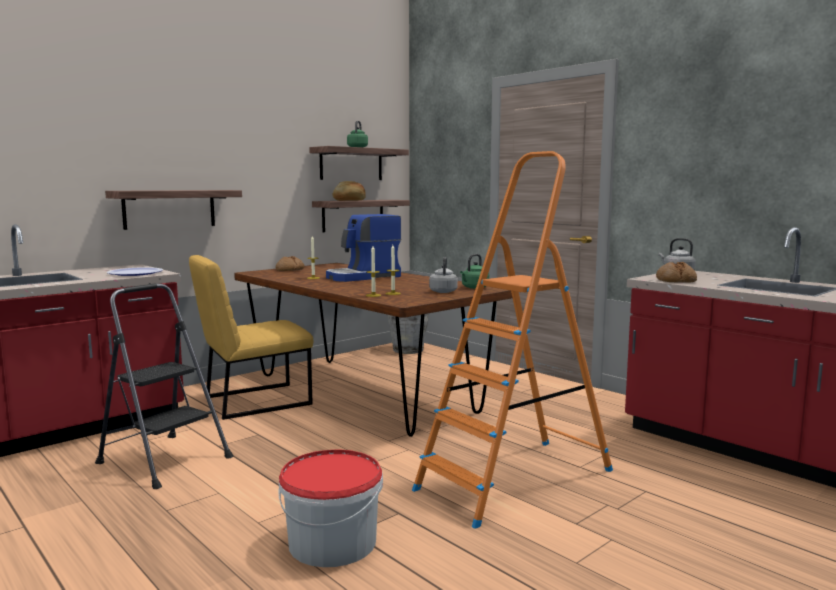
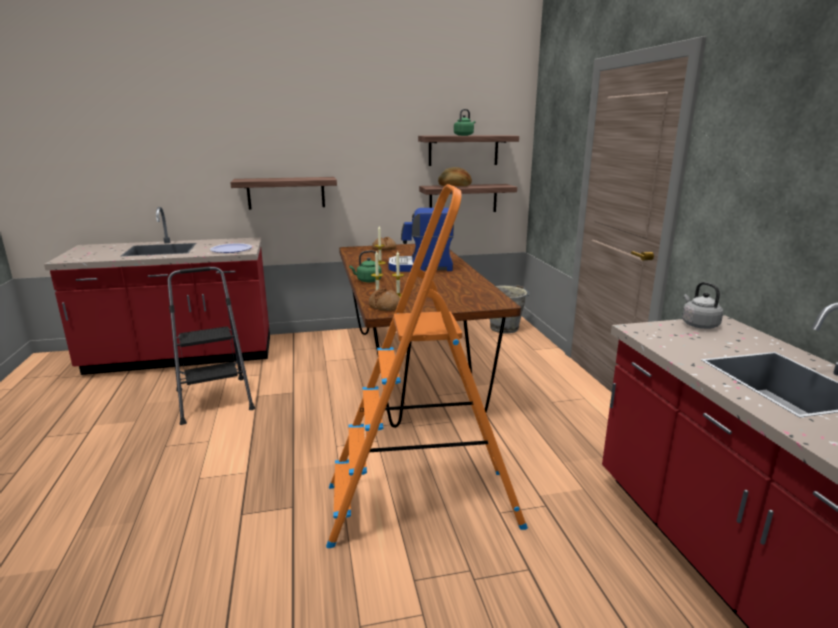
camera: 30 degrees right, 10 degrees up
(254, 401) = (327, 358): yellow chair -> none
(332, 542) = (218, 517): bucket -> none
(443, 291) = (446, 300): grey kettle -> none
(474, 288) = (484, 299): green kettle -> green kettle (367, 281)
(675, 280) = (664, 339): bread -> bread (385, 306)

